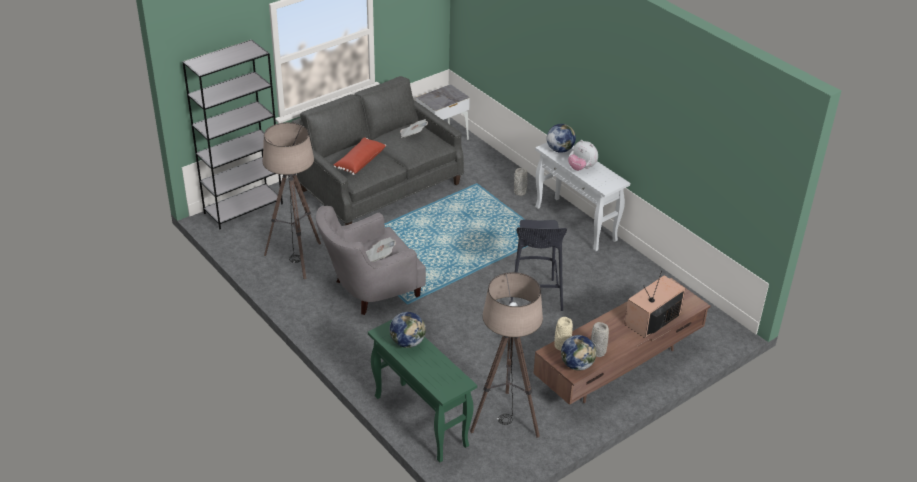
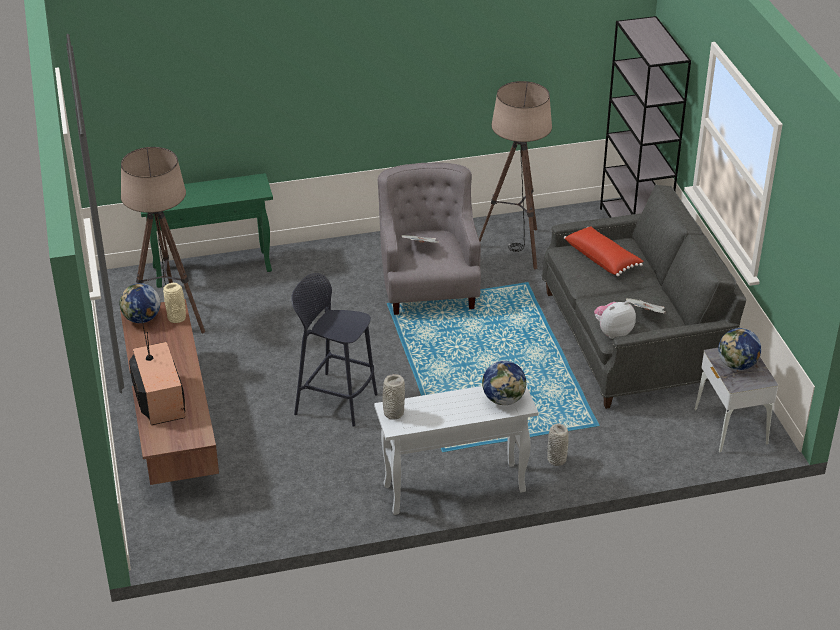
camera: 115 degrees right, 0 degrees up
(407, 342) = (230, 190): globe -> globe (737, 365)
(581, 168) = (448, 404): plush toy -> plush toy (613, 332)
(598, 352) = (146, 339): grey vase -> grey vase (393, 413)

